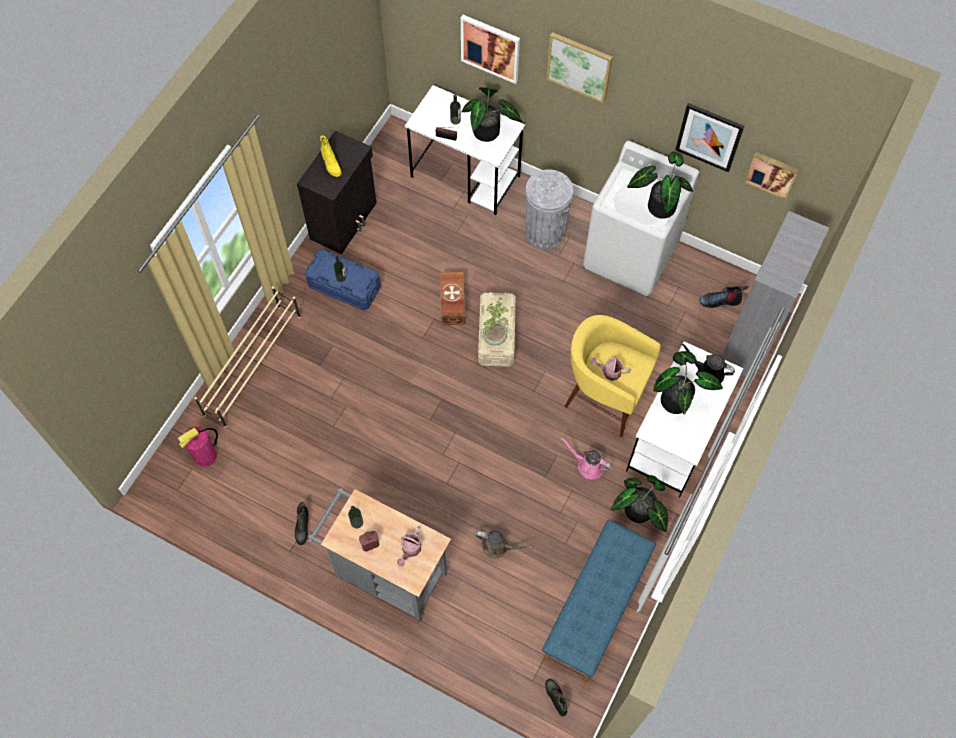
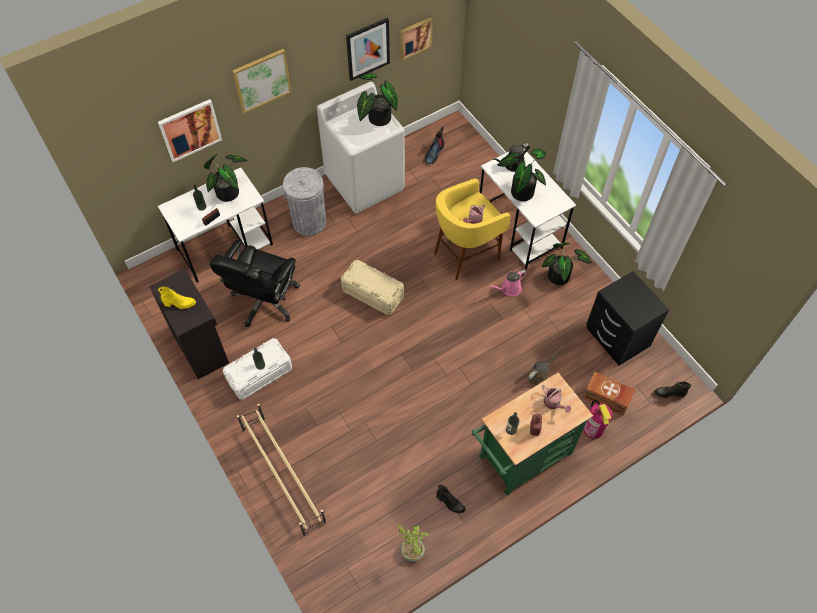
camera: 60 degrees left, 5 degrees down
(205, 455) = (342, 551): fire extinguisher -> fire extinguisher (593, 429)
(344, 287) = (260, 374): blue storage box -> white storage box
(386, 573) = (520, 460): grey cart -> green cart
(426, 245) = (265, 301): none -> black office chair
(451, 304) = (327, 309): brown storage box -> brown storage box (607, 399)
(495, 337) = (384, 287): potted plant -> potted plant (413, 551)
(596, 609) = (617, 337): blue bench -> black nightstand
(747, 350) = (479, 157): grey bookcase -> none

